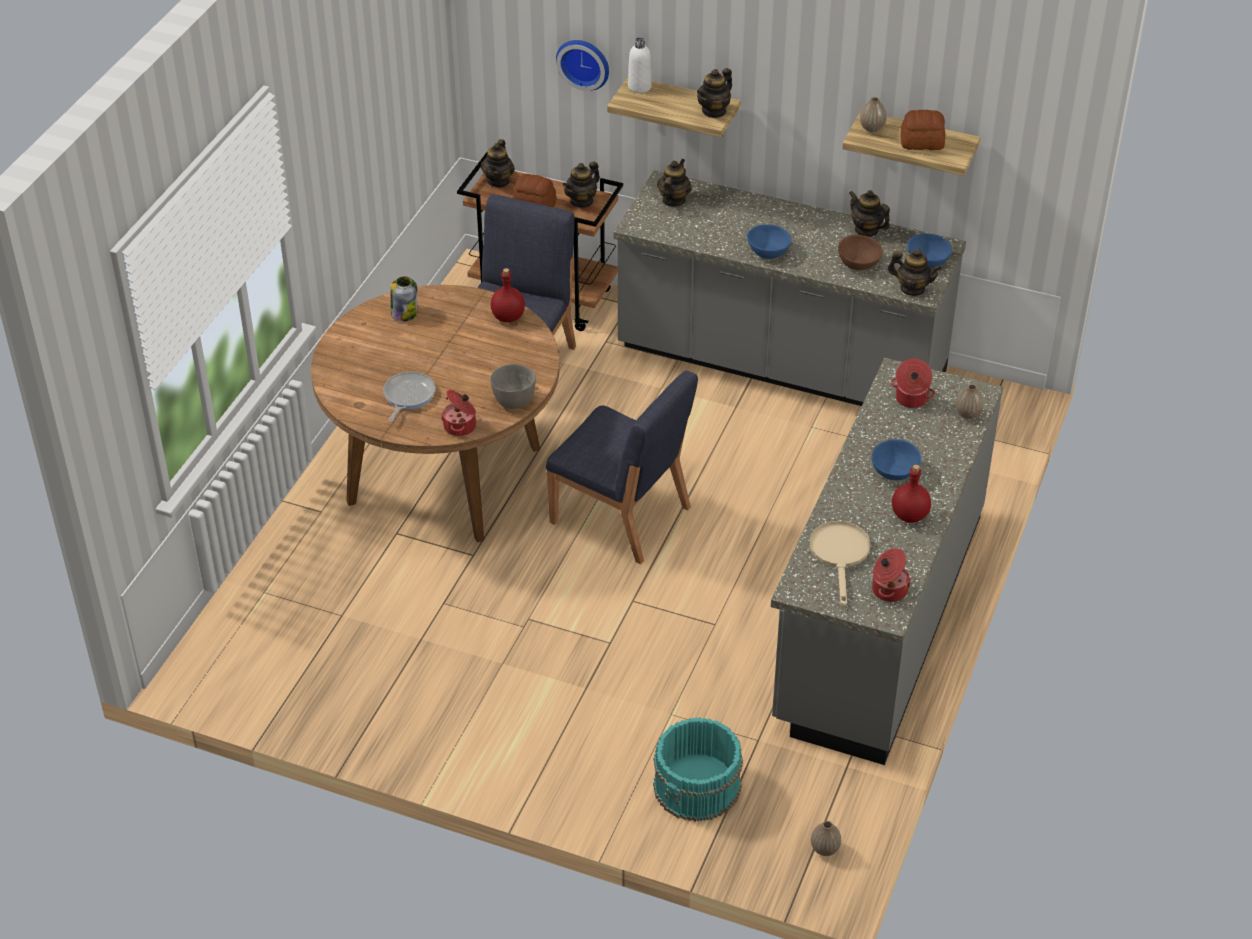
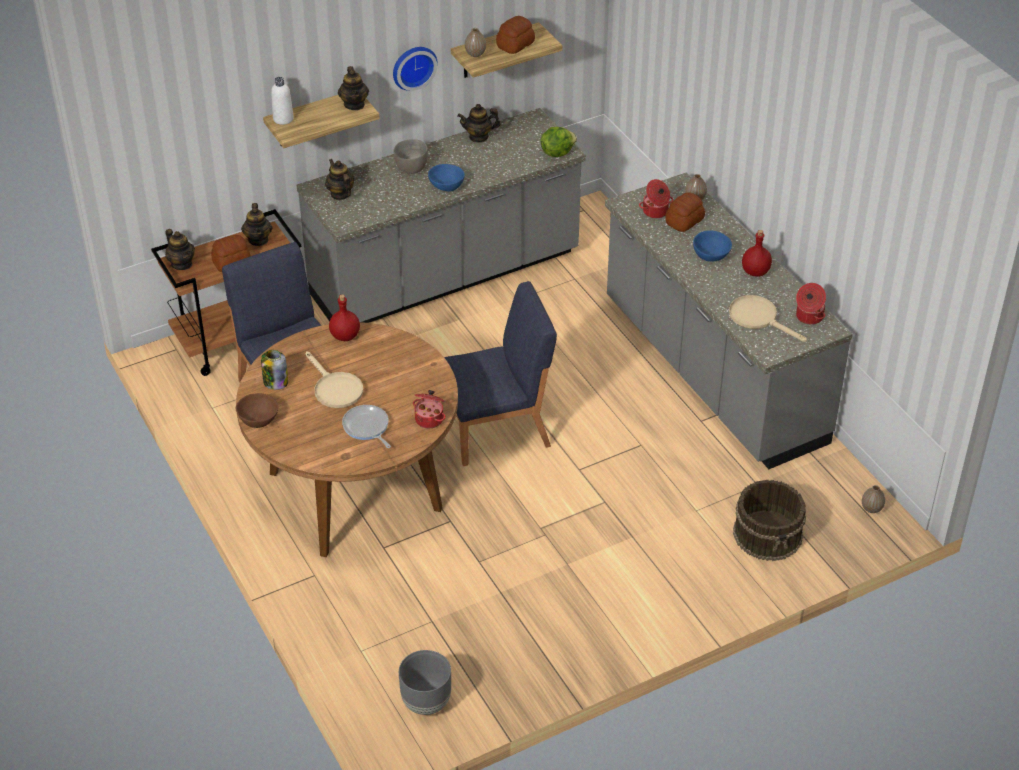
camera: 50 degrees left, 0 degrees up
(245, 668) = (426, 702): none -> grey planter
(435, 350) = (334, 388): none -> beige frying pan
(513, 400) = (434, 380): grey bowl -> grey bowl (410, 168)
(584, 62) = (223, 125): wall clock -> wall clock (413, 66)
(698, 786) = (768, 534): turquoise bucket -> brown bucket
(858, 263) = (505, 158): brown bowl -> brown bowl (257, 420)
(912, 289) = (557, 152): teapot -> lettuce
(922, 425) = (684, 221): none -> bread
(927, 261) = (539, 132): blue bowl -> none

